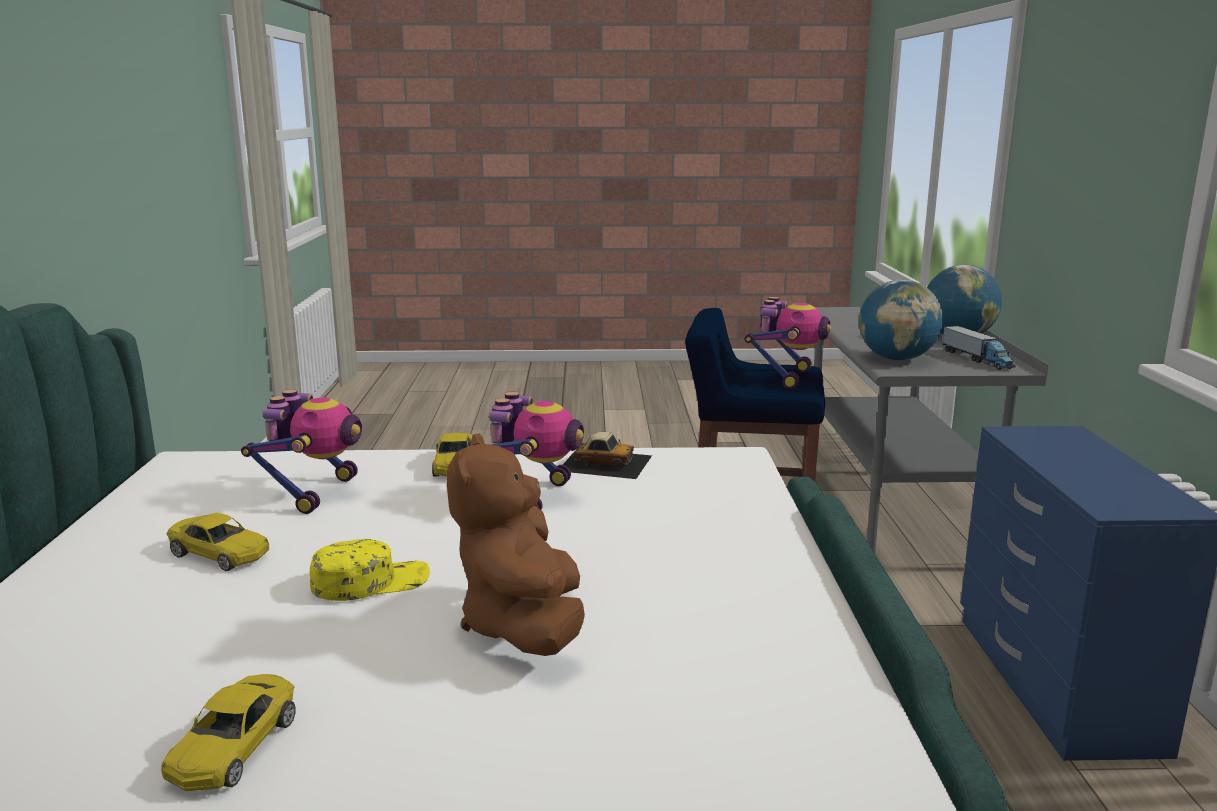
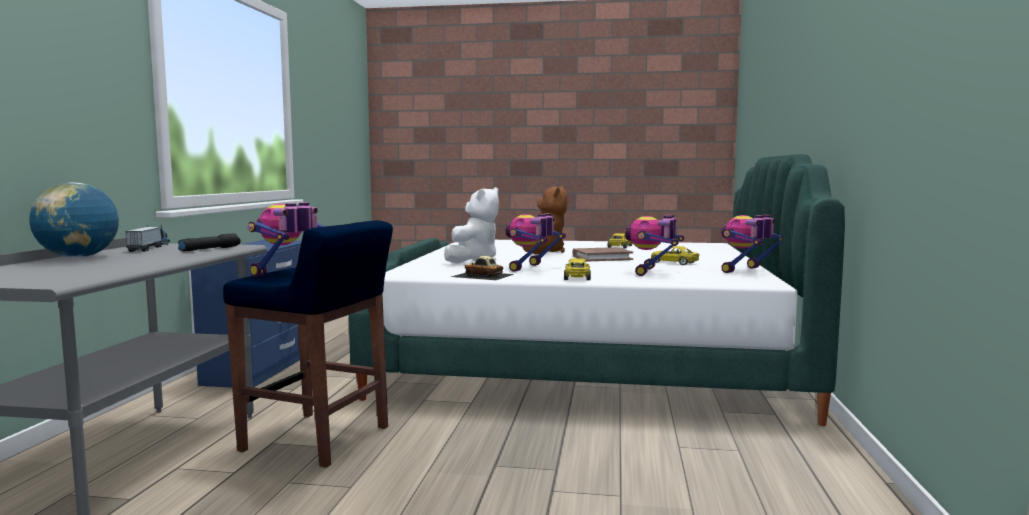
camera: 170 degrees left, 10 degrees down
(127, 511) = (747, 271): none -> toy robot
(370, 581) = (602, 258): yellow cap -> brown book
(667, 529) = (473, 261): none -> white plush toy
(896, 359) = (210, 249): globe -> black flashlight

